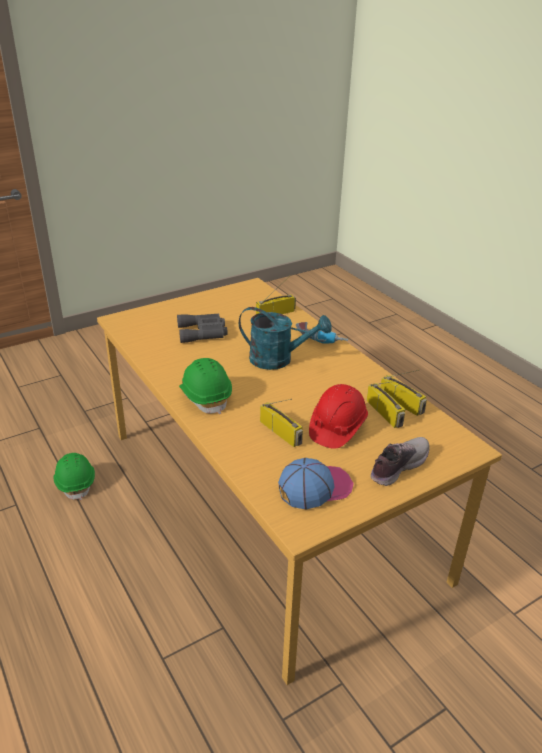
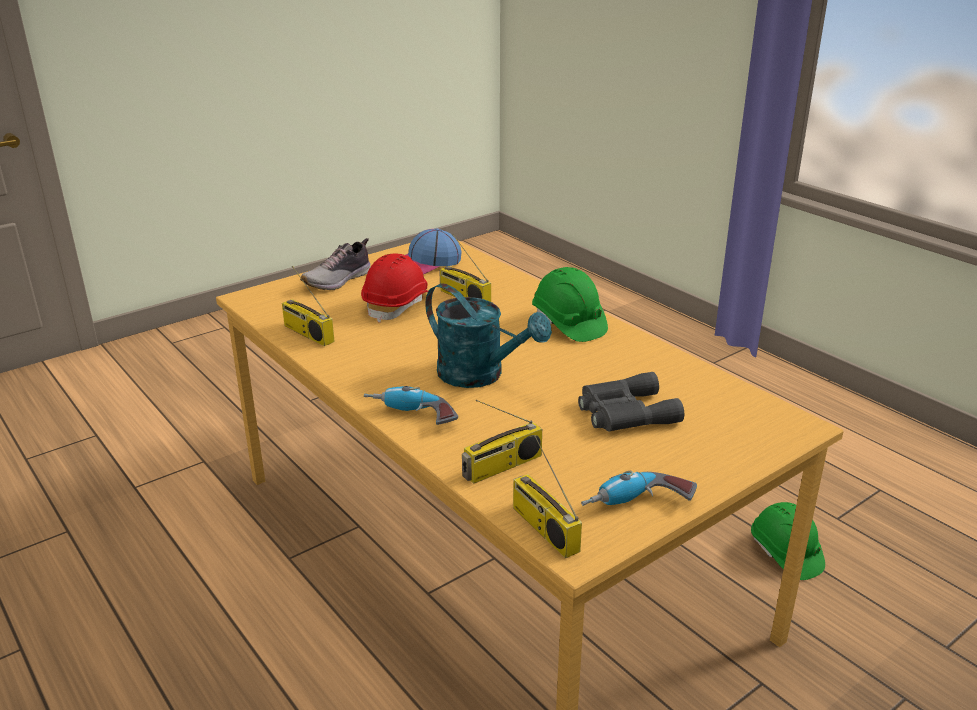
camera: 175 degrees right, 5 degrees down
(221, 296) = (637, 505): none -> power drill
(278, 360) = (480, 376): turquoise watering can -> turquoise watering can turned 150 degrees counterclockwise
(385, 413) = (334, 321): radio -> radio (543, 528)

